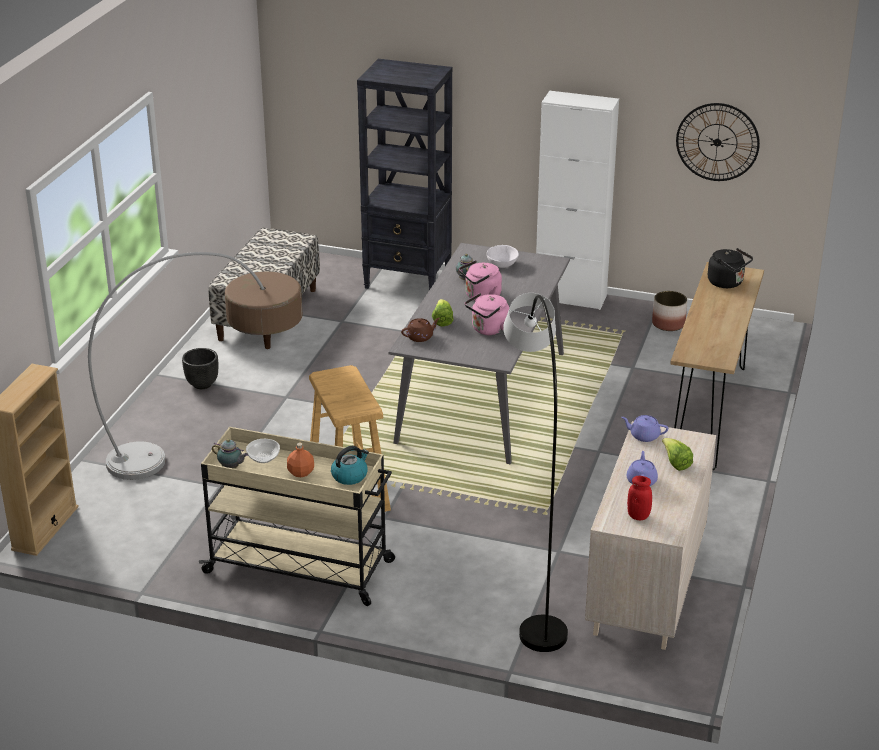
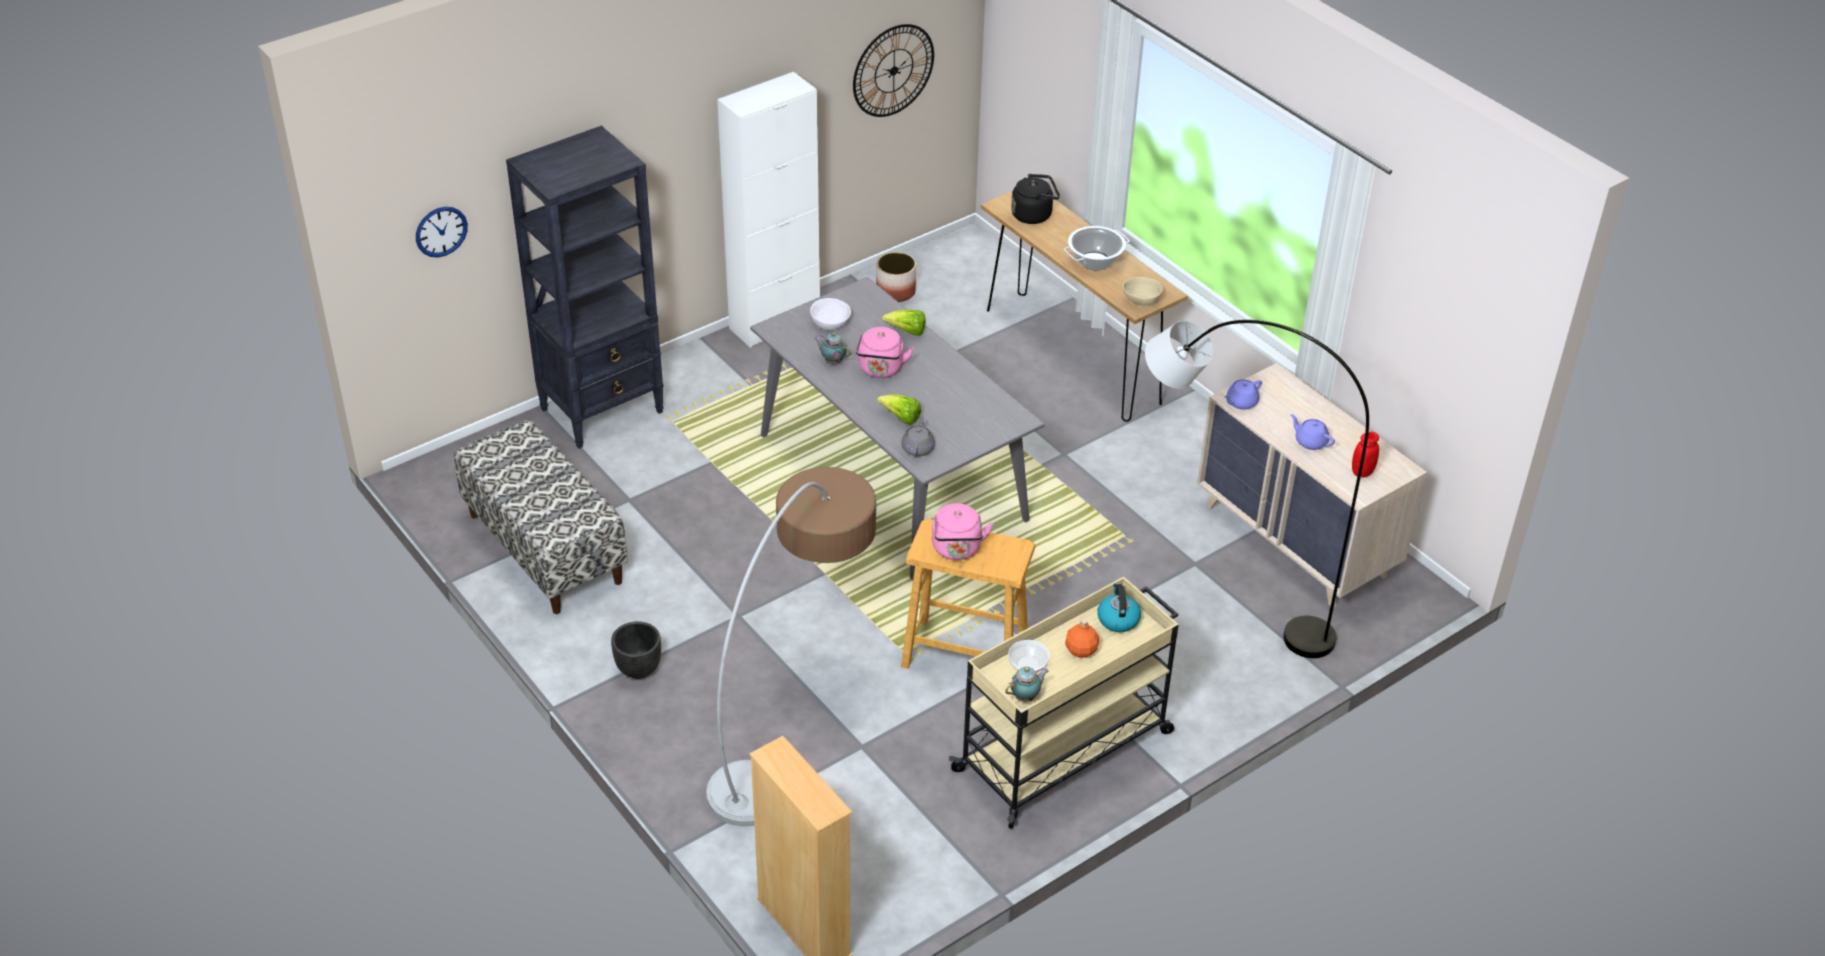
camera: 55 degrees left, 10 degrees up
(329, 90) = (441, 231): none -> wall clock
(420, 337) = (918, 448): brown teapot -> grey teapot
(488, 330) = (952, 398): pink kettle -> pink kettle (957, 550)
(675, 463) = (1300, 408): lettuce -> lettuce (907, 331)
(697, 355) = (1142, 300): none -> beige bowl
(713, 322) = (1095, 261): none -> cooking pot

